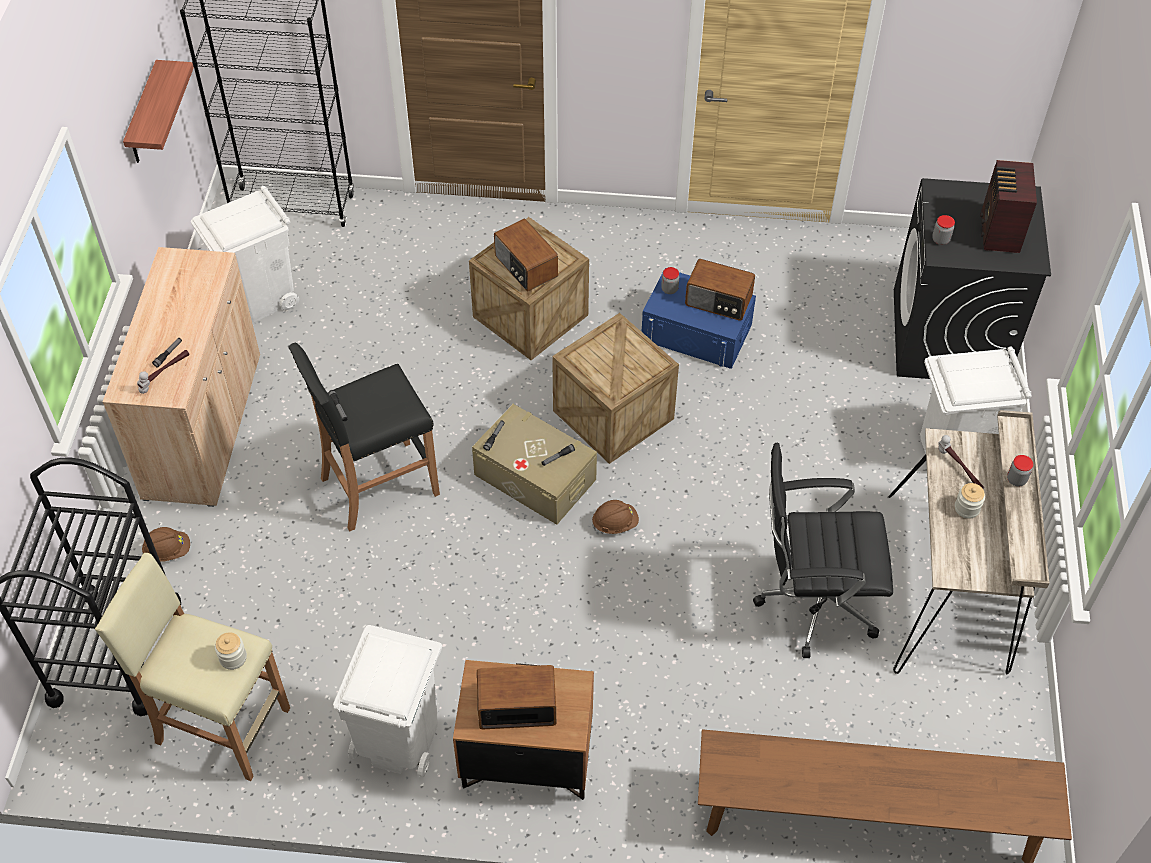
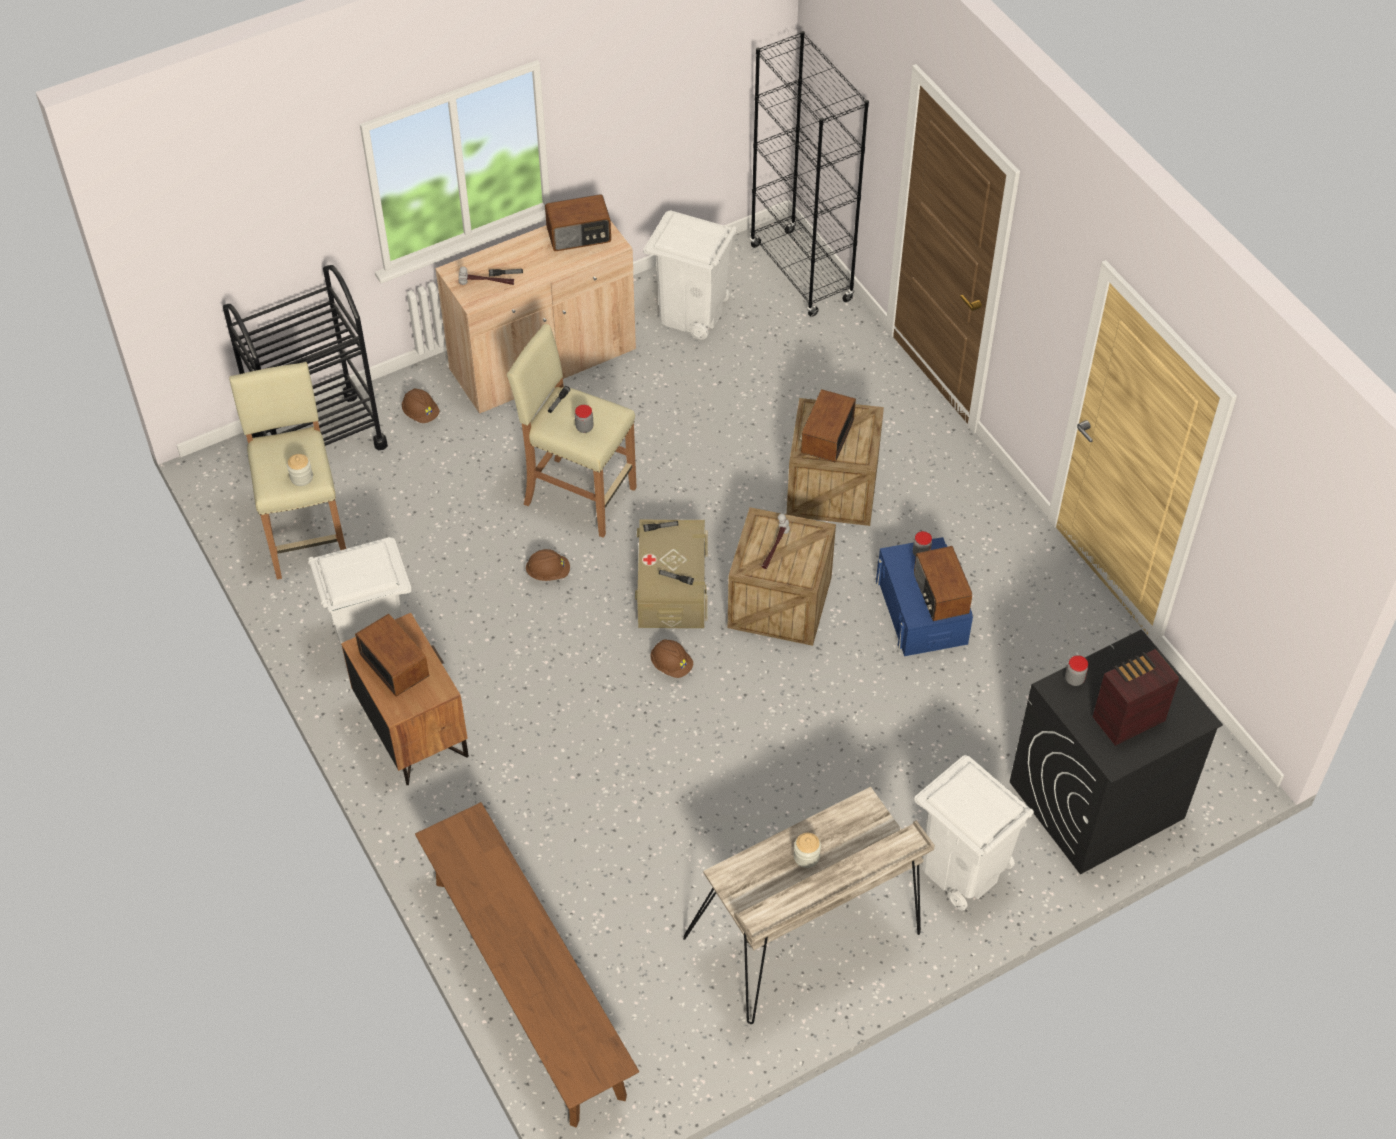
camera: 55 degrees right, 0 degrees up
(144, 116) = (674, 106): shelf -> none
(180, 279) = (579, 235): none -> radio
(378, 486) = (578, 496): black stool -> beige stool
(441, 555) = (548, 572): none -> brown hard hat
(811, 603) = (705, 842): black office chair -> none
(959, 470) = (844, 832): hammer -> hammer (774, 548)
(1016, 479) = (850, 869): jar -> jar (584, 427)

